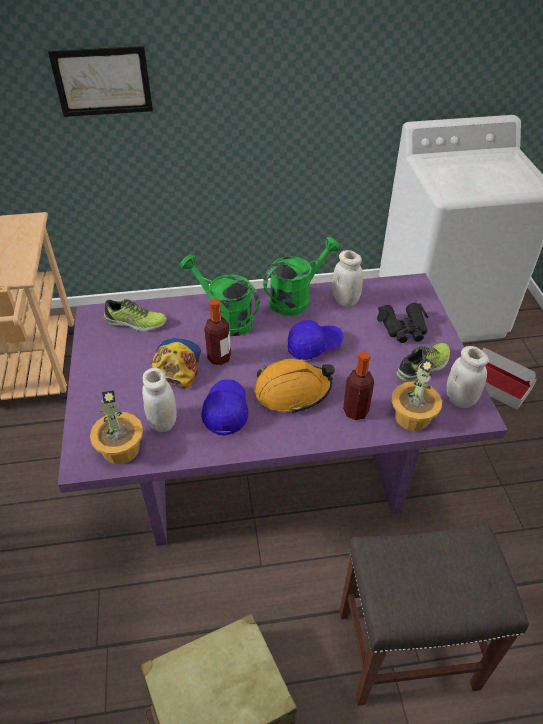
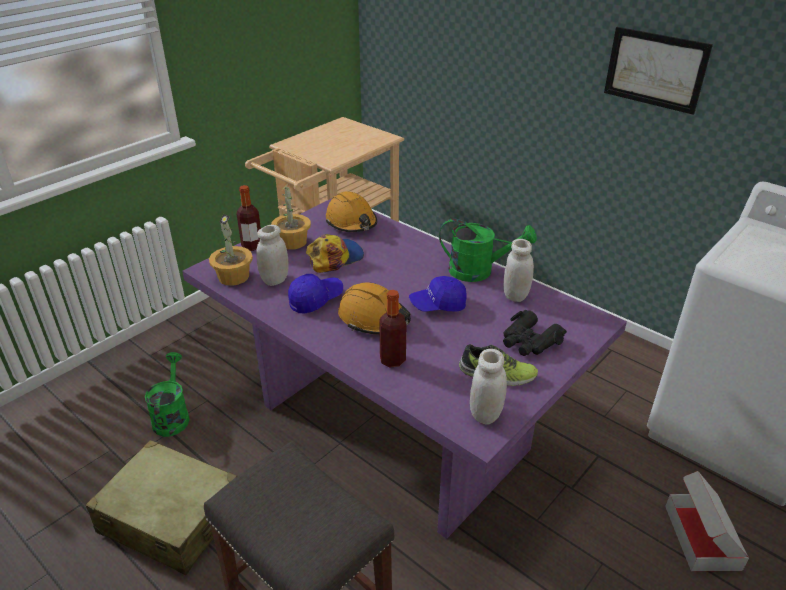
camera: 50 degrees right, 10 degrees down
(102, 81) = (482, 45): picture -> picture (655, 69)
(135, 323) = (351, 222): shoe -> orange hard hat
(219, 358) = (364, 271): bottle -> bottle (252, 246)
(225, 318) = (408, 252): green watering can -> green watering can (172, 416)
(314, 346) = (438, 305): blue cap -> blue cap turned 135 degrees clockwise
(412, 417) = (426, 394): potted plant -> potted plant (293, 242)

